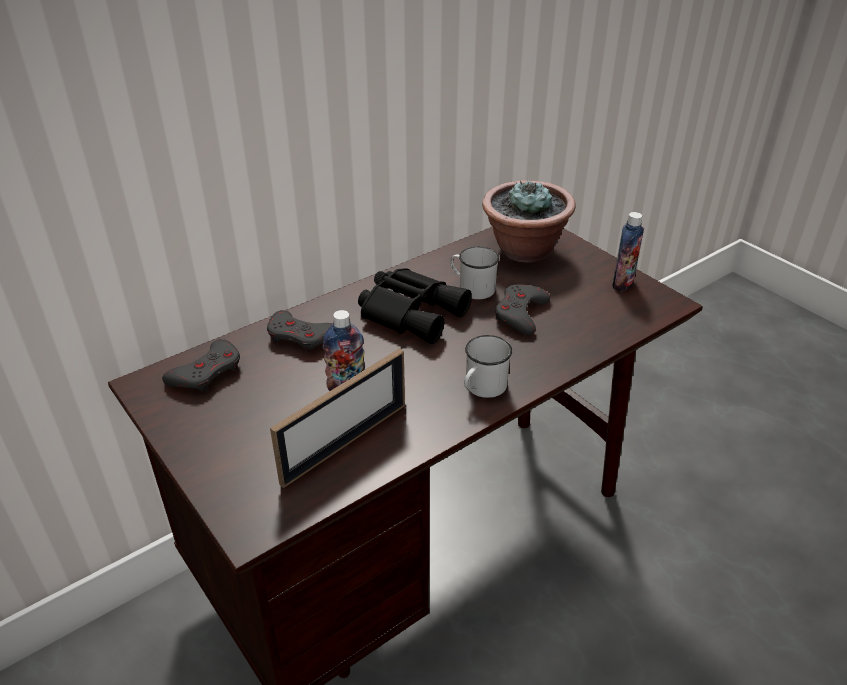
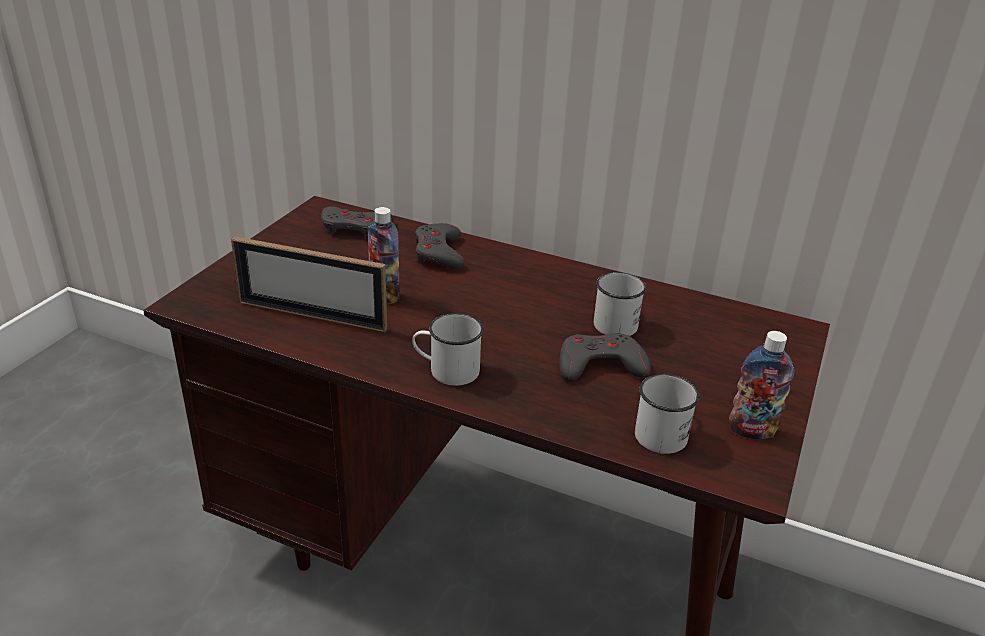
camera: 60 degrees right, 5 degrees down
(412, 311) = (534, 297): black binoculars -> none
(524, 250) = (731, 338): potted plant -> none
(606, 317) = (662, 431): none -> white mug

